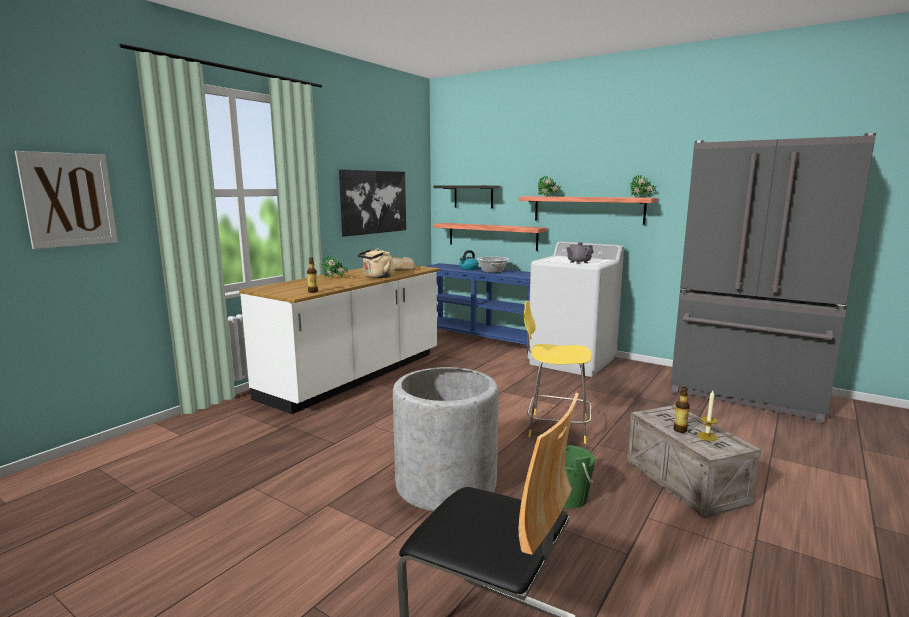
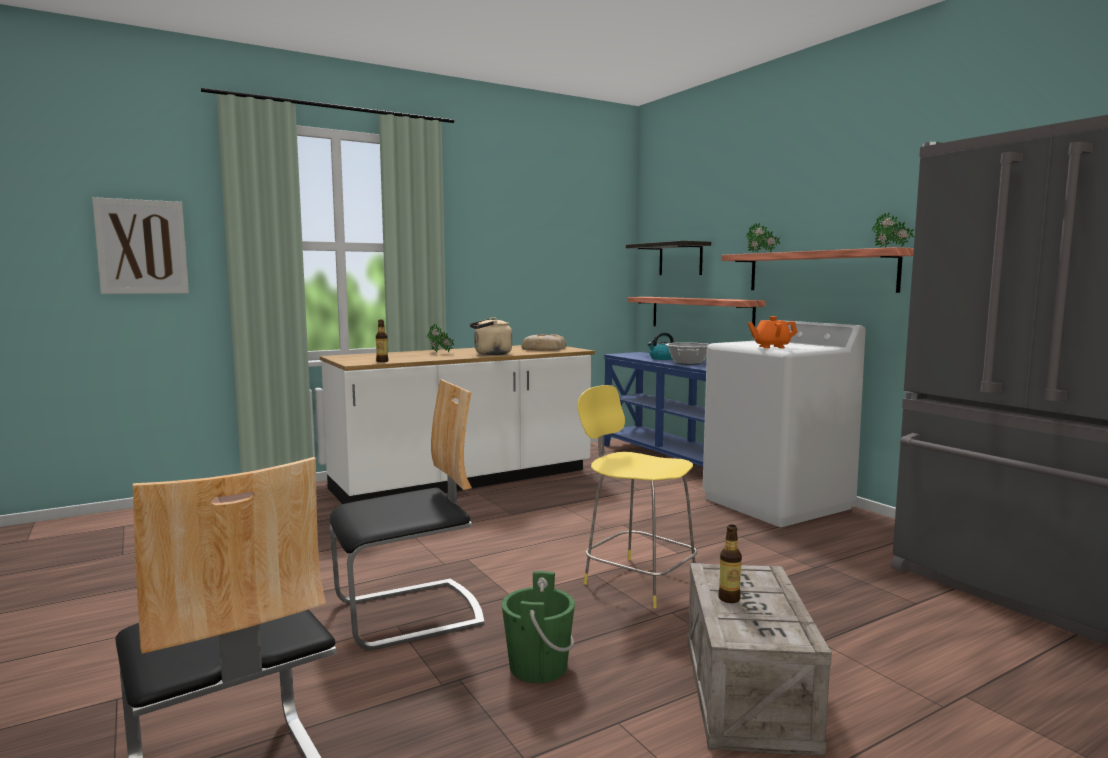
camera: 25 degrees right, 5 degrees down
(373, 202) = (536, 265): picture -> none
(446, 484) = (409, 614): grey planter -> chair
(578, 262) = (771, 347): grey teapot -> orange teapot
(707, 436) = (762, 615): candle -> none

